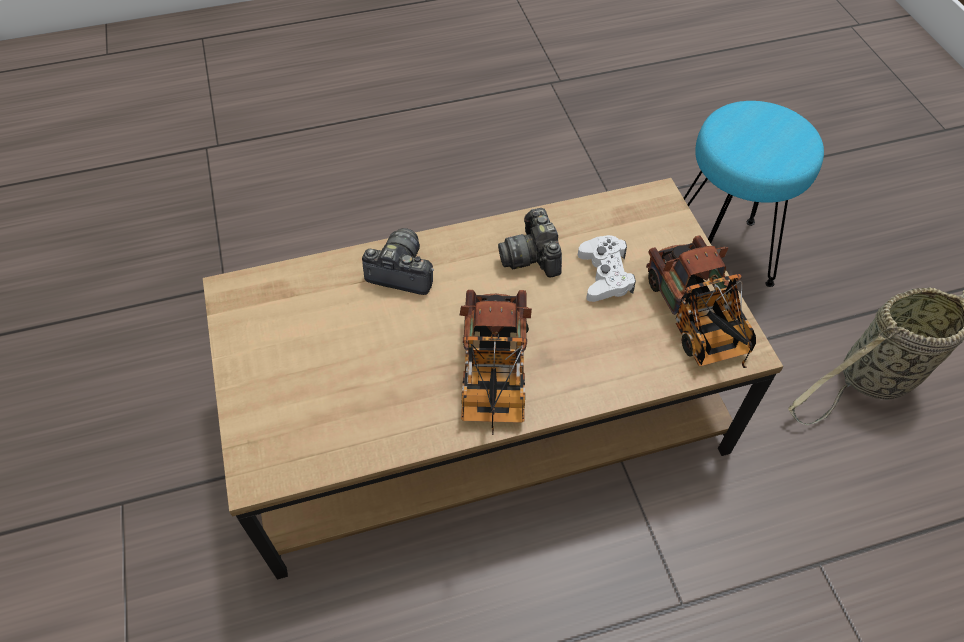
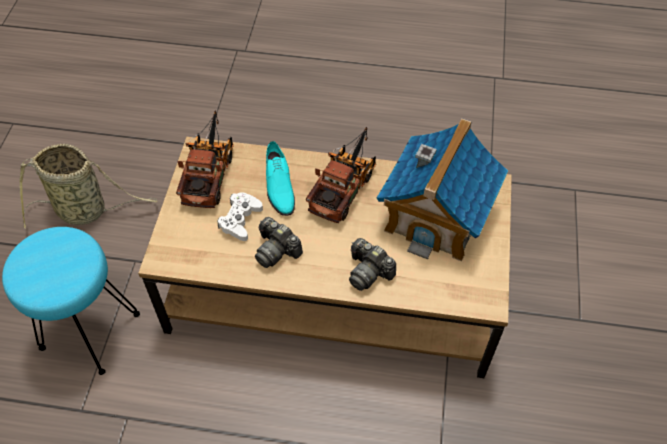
camera: 155 degrees left, 0 degrees up
(335, 385) = (437, 215): none -> toy house
(532, 256) = (276, 250): camera -> camera turned 120 degrees clockwise
(590, 341) = (278, 185): none -> turquoise shoe

